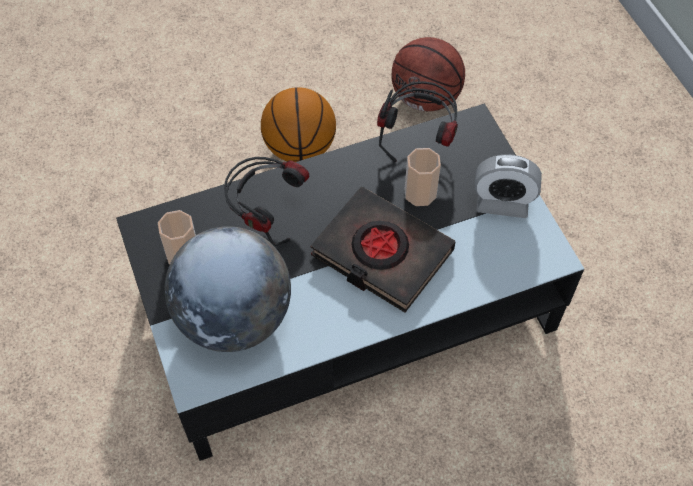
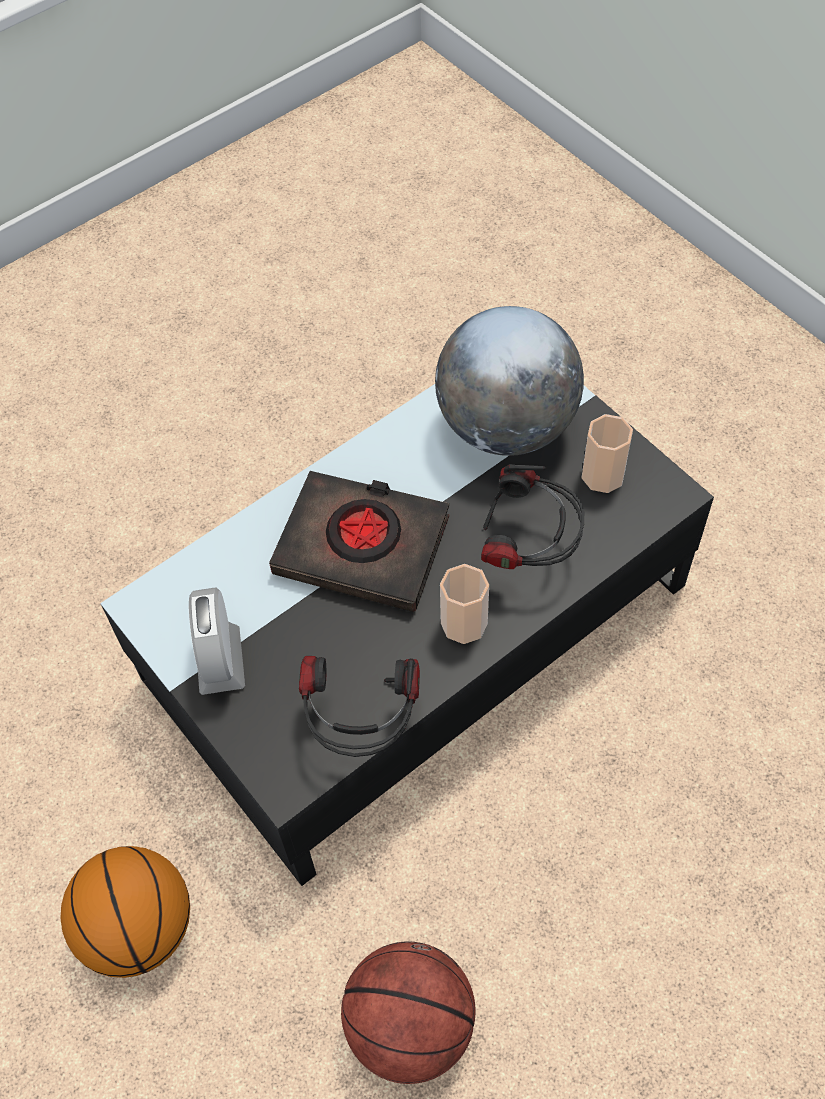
camera: 165 degrees right, 0 degrees up
(300, 148) = (576, 852): basketball -> basketball (139, 929)
(420, 193) = (336, 642): cup -> cup (464, 623)
(502, 203) = (220, 661): alarm clock -> alarm clock turned 90 degrees counterclockwise

